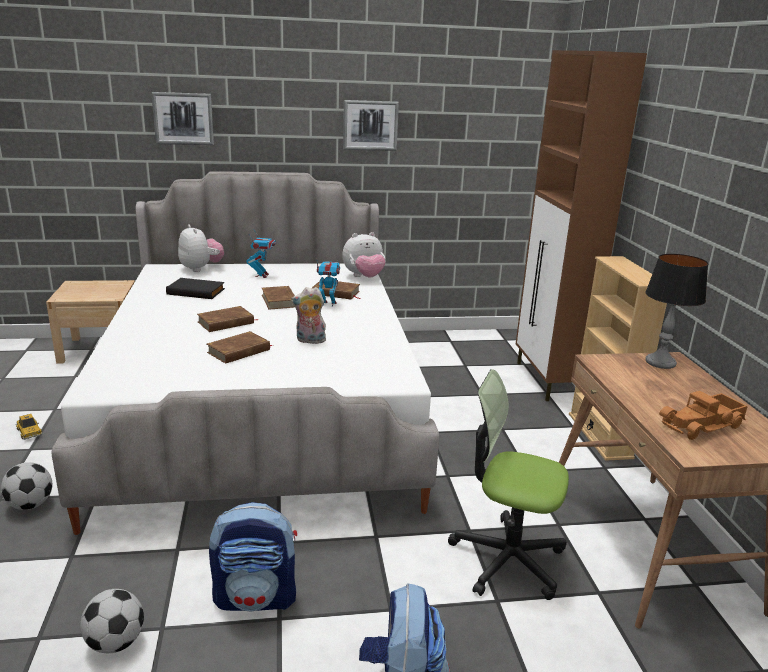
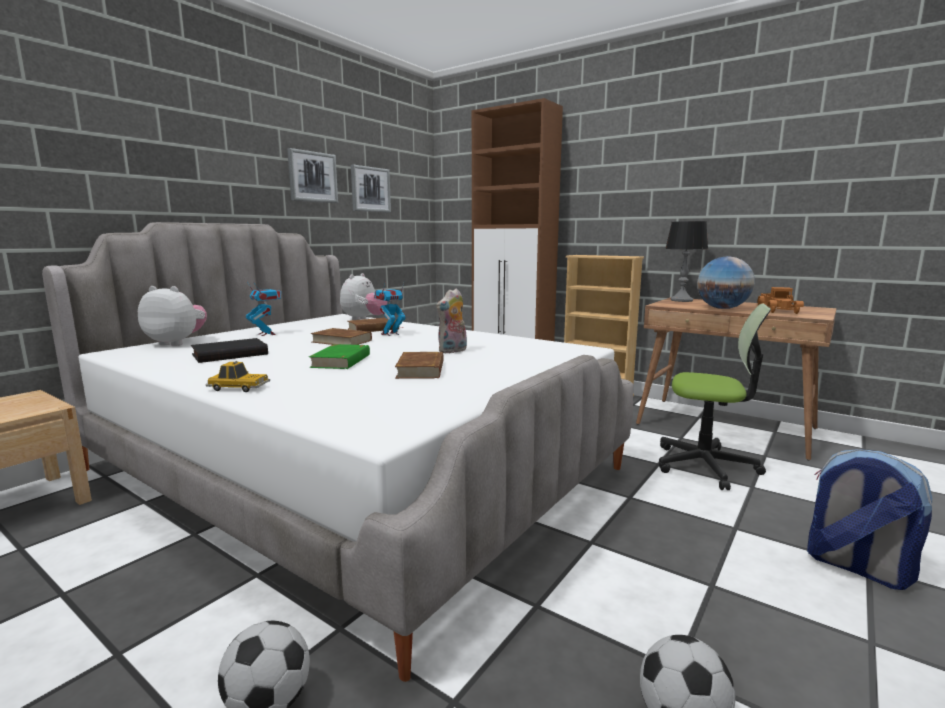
camera: 45 degrees left, 10 degrees down
(29, 432) = (69, 638): toy car -> toy car (239, 387)
(183, 118) = (103, 152): picture -> picture (370, 189)
(226, 323) = (341, 361): brown book -> green book
(256, 597) = (669, 586): backpack -> none
(507, 559) = (705, 465): office chair -> office chair turned 135 degrees counterclockwise
(639, 393) = (722, 308): none -> globe

